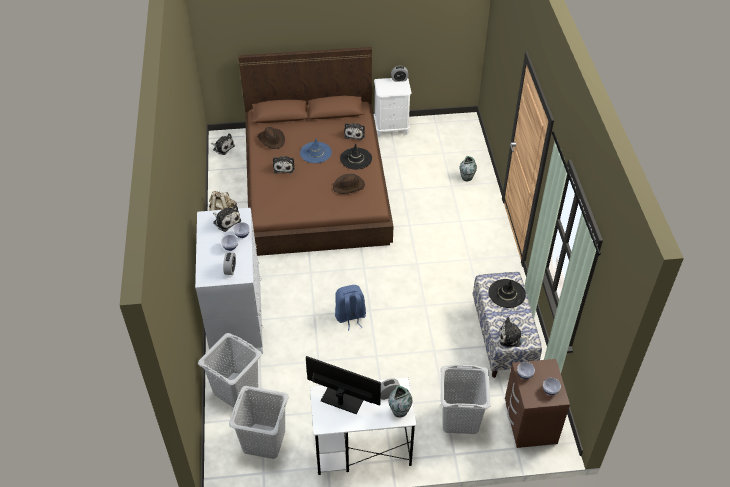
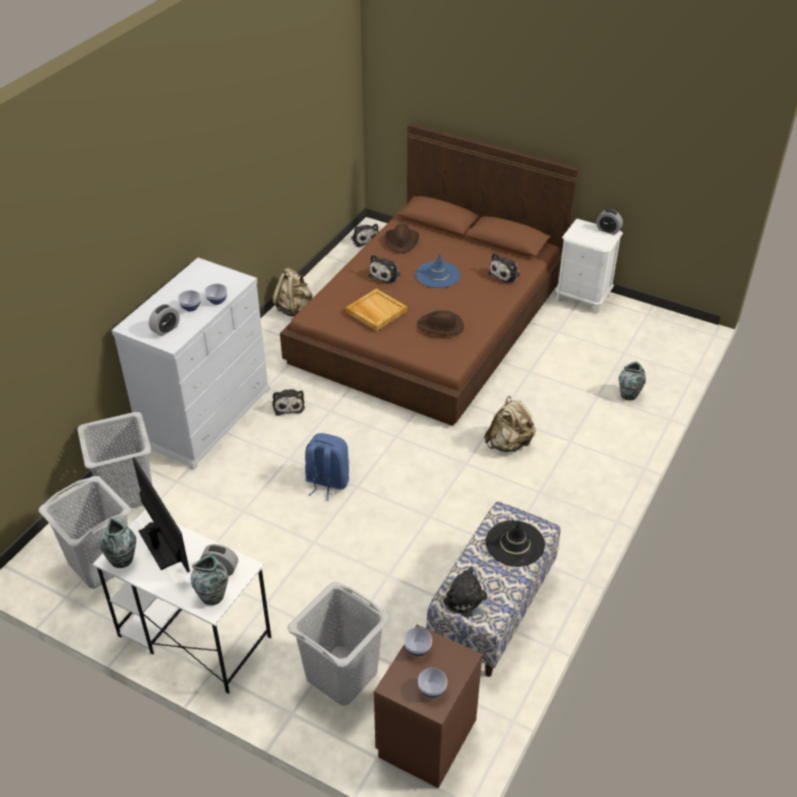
camera: 35 degrees right, 5 degrees down
(226, 221) = (216, 279): plush toy -> plush toy (288, 405)
(302, 194) = (375, 311): none -> beige tray
(329, 422) = (122, 560): none -> vase
(356, 158) = (479, 301): black hat -> none
(429, 239) = (509, 443): none -> beige backpack

